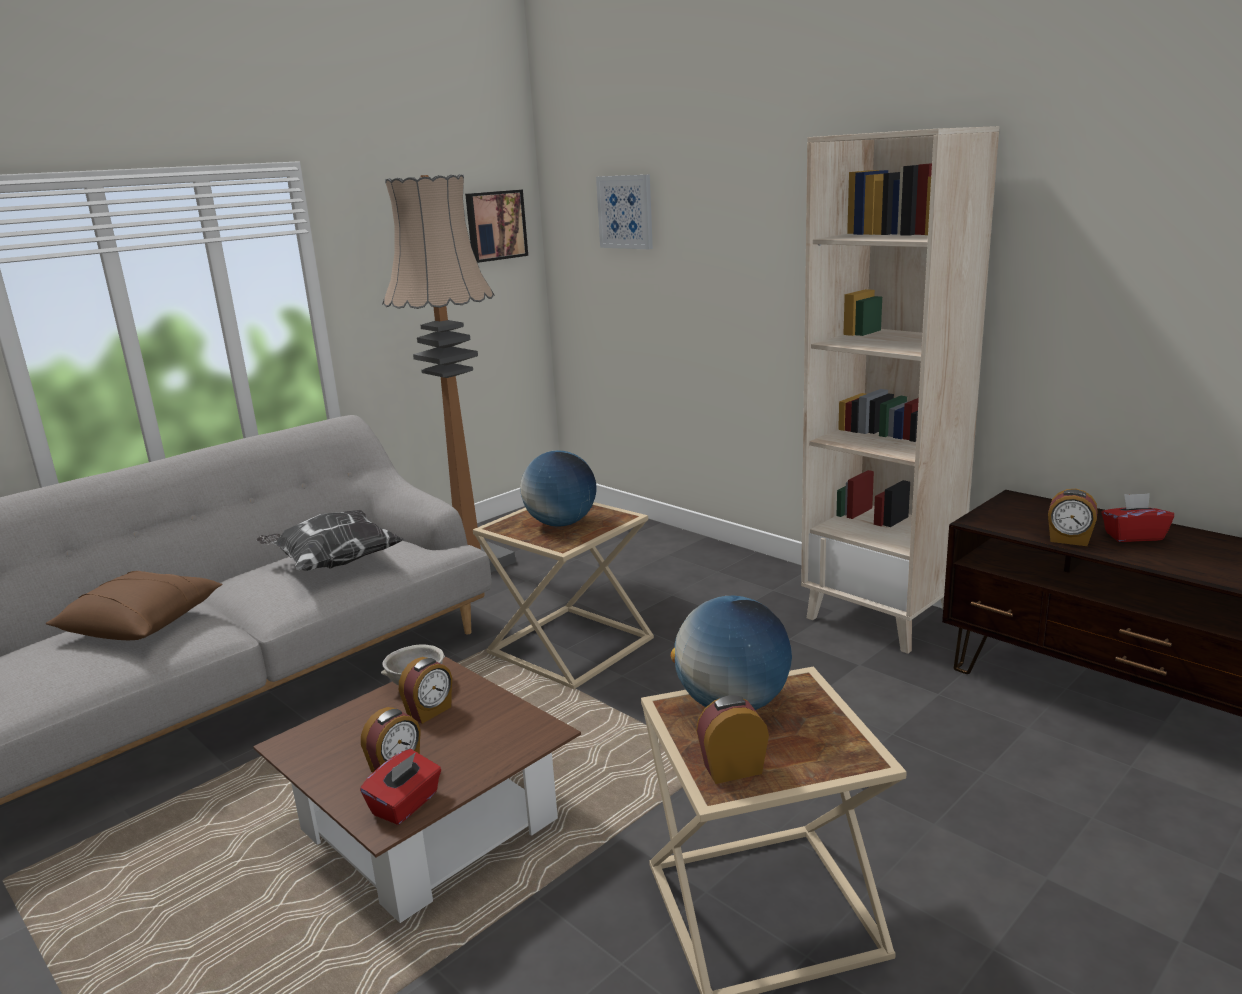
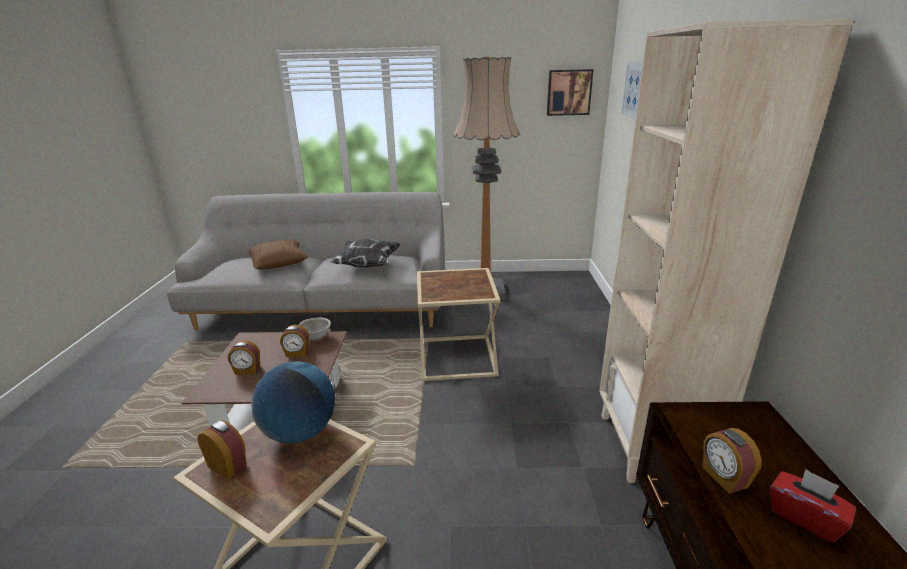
camera: 45 degrees right, 5 degrees up
(406, 804) = (221, 389): red tissue box -> none
(561, 523) = (453, 285): globe -> none

